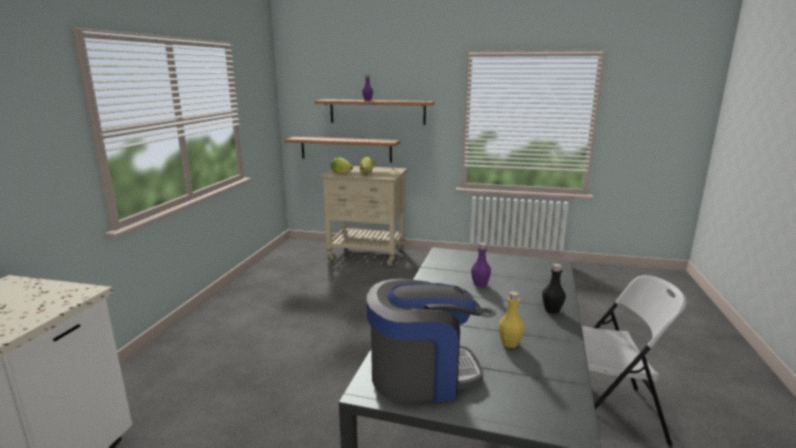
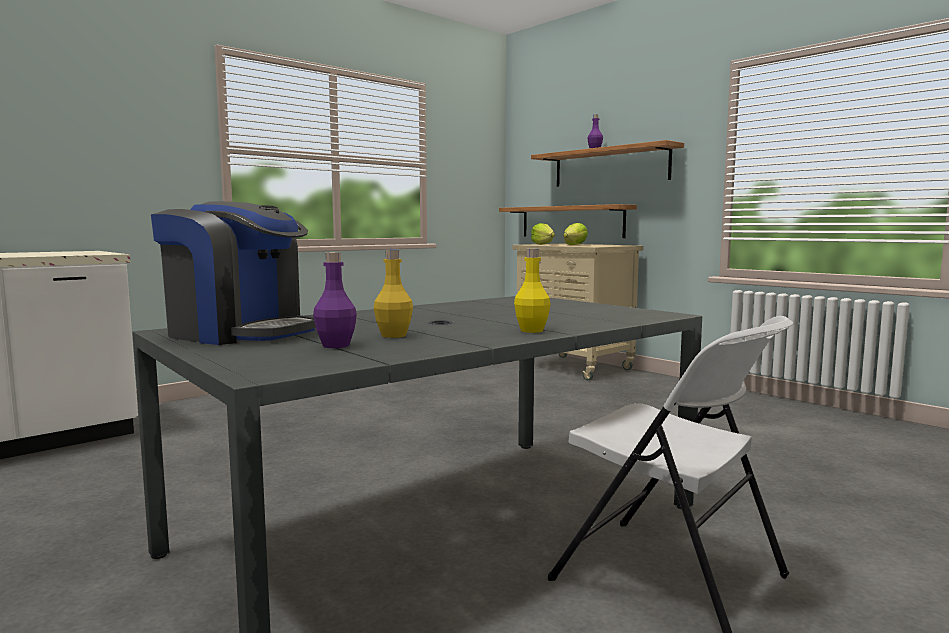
camera: 35 degrees right, 10 degrees down
(480, 284) = (498, 312): purple bottle -> purple bottle (335, 345)
(552, 310) = (531, 330): black bottle -> yellow bottle

